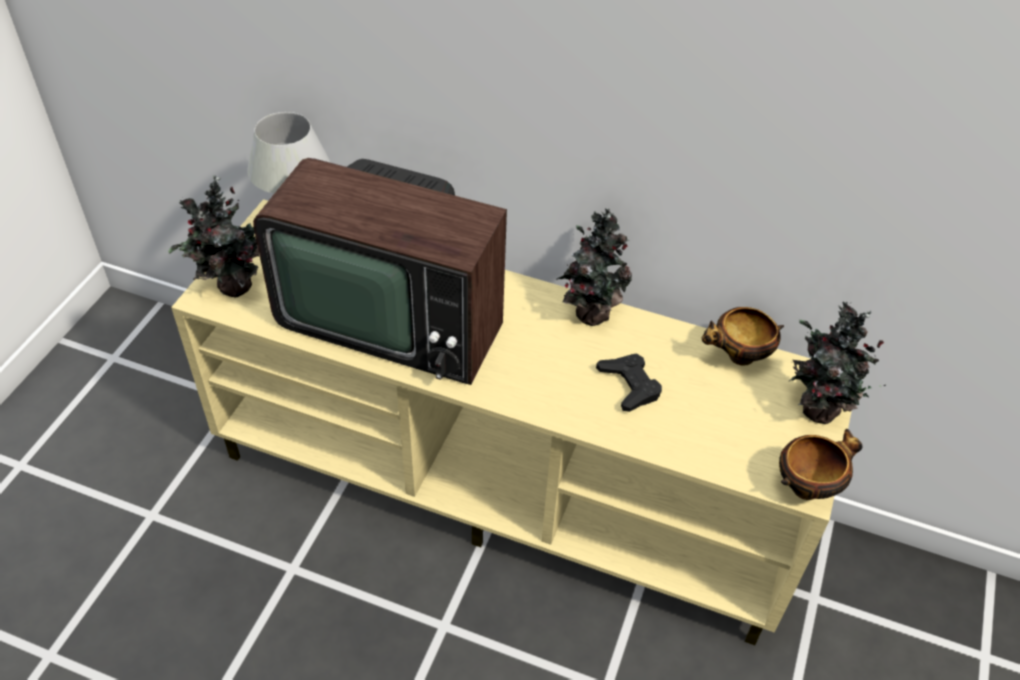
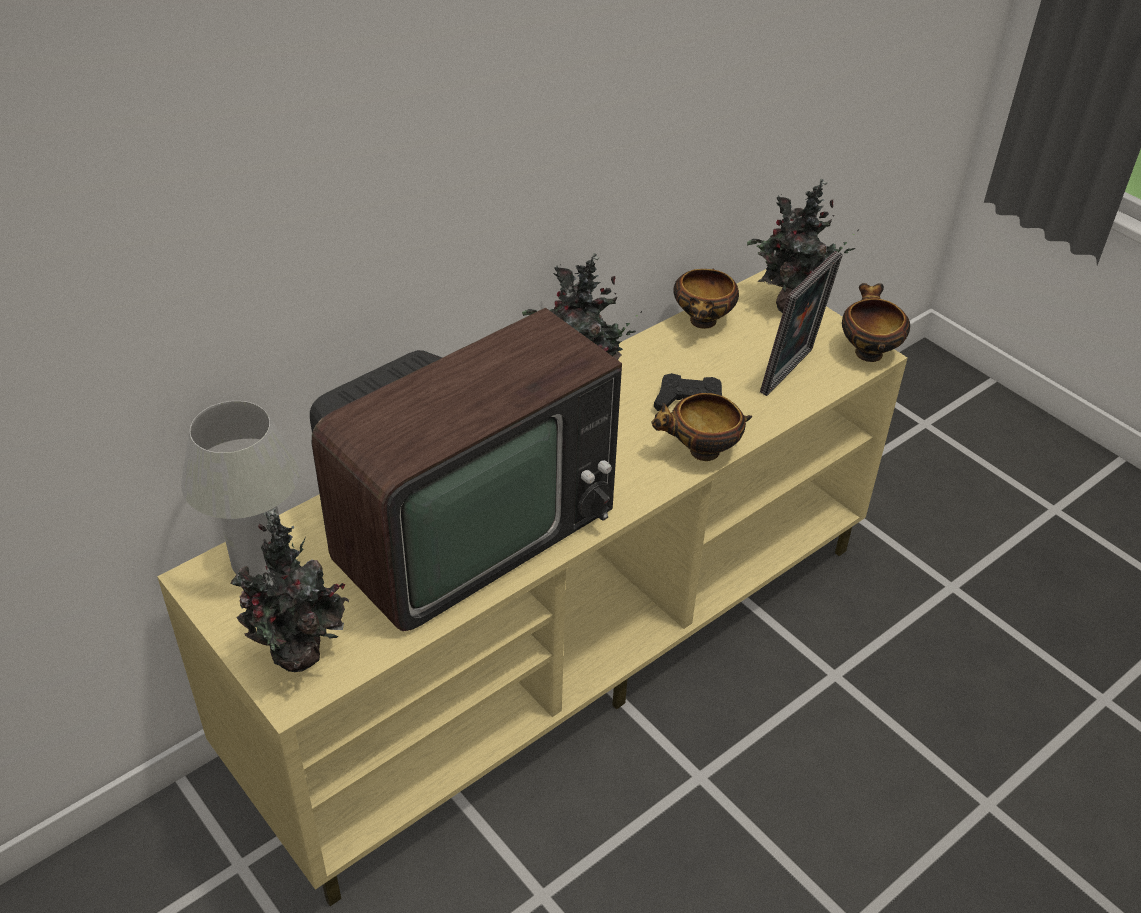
camera: 60 degrees left, 5 degrees down
(573, 415) = (701, 452): none -> bowl
(725, 440) = (791, 373): none -> picture frame

